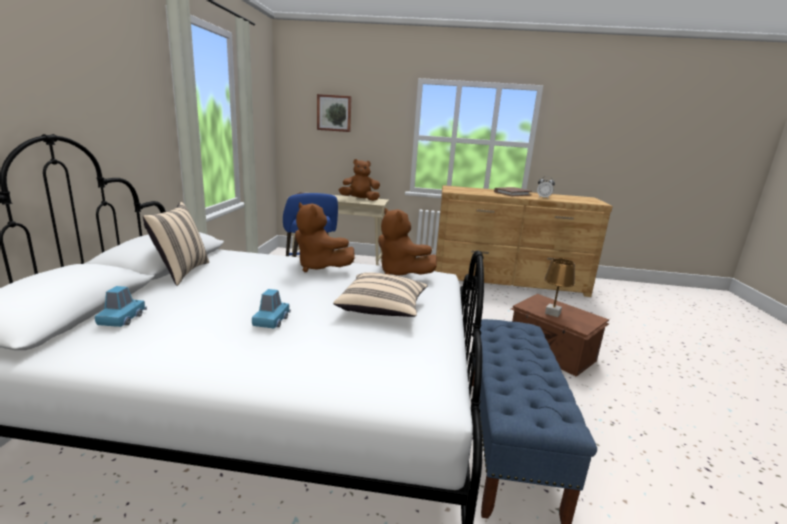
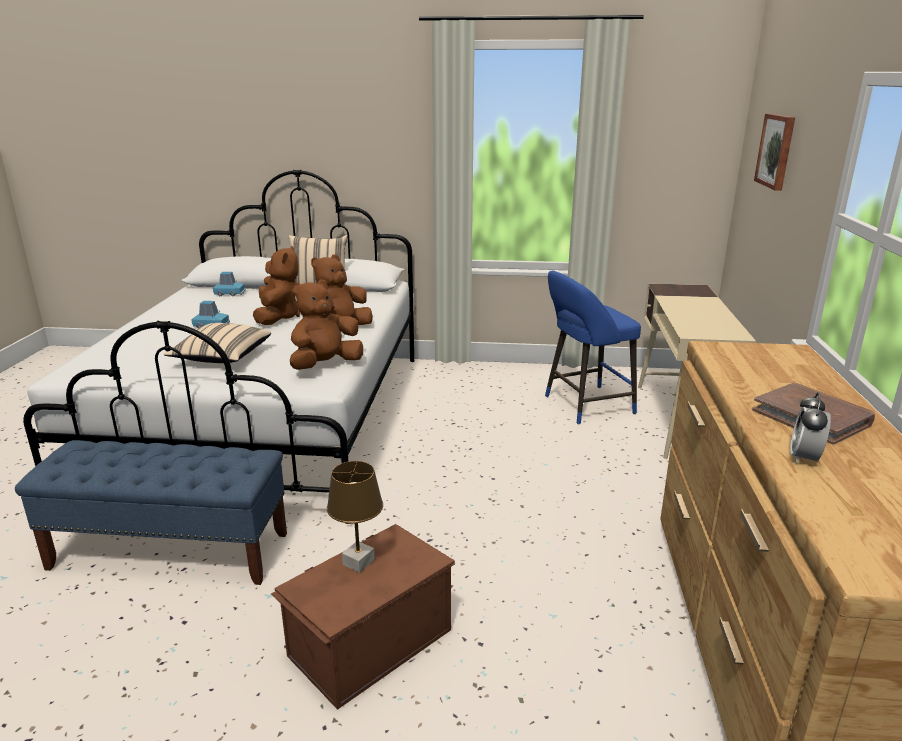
camera: 90 degrees right, 5 degrees up
(360, 199) = (707, 321): brown plush toy -> brown plush toy (277, 317)

